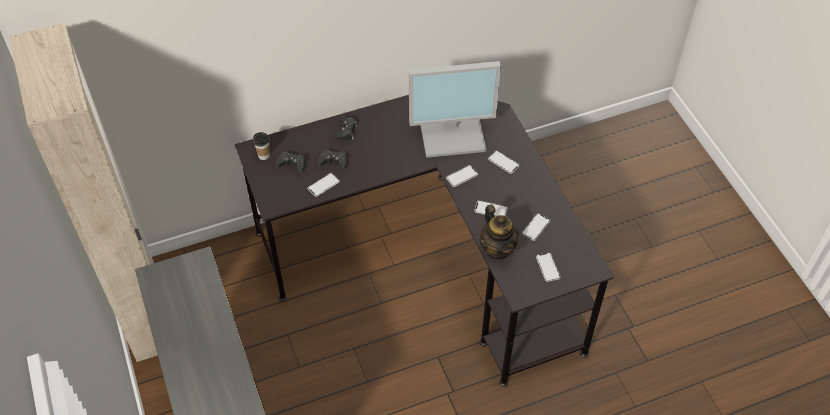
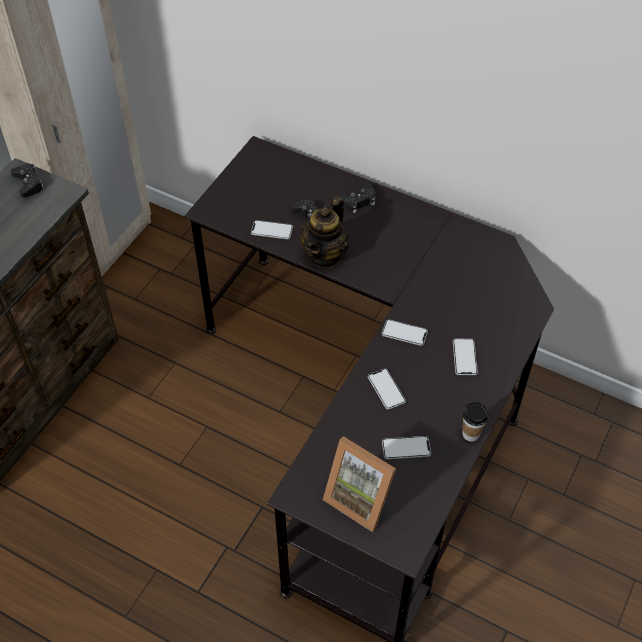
camera: 50 degrees right, 0 degrees up
(264, 155) = (261, 164): cup -> cup (471, 434)
(292, 164) = (273, 190): black game controller -> black game controller (28, 183)
(453, 133) = (455, 286): monitor -> none
(498, 248) = (339, 431): teapot -> teapot (325, 255)
(548, 267) = (361, 497): phone -> picture frame

